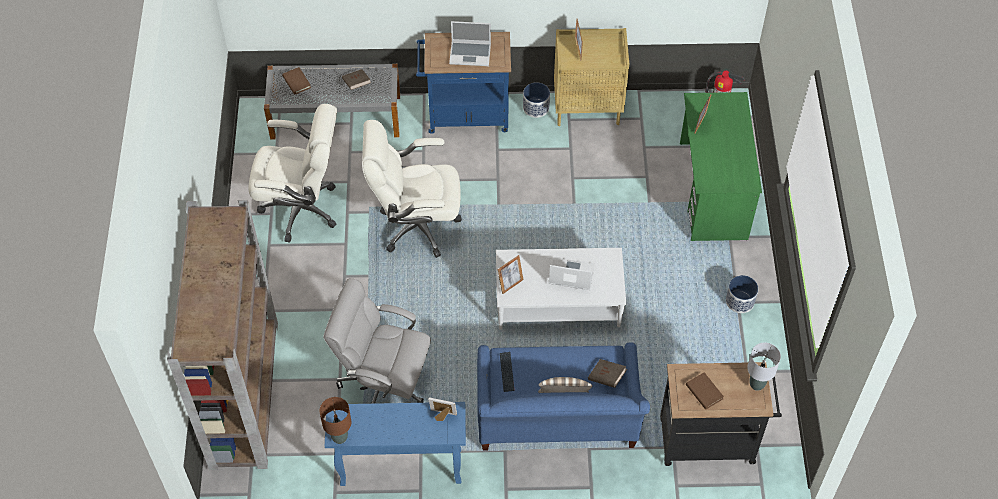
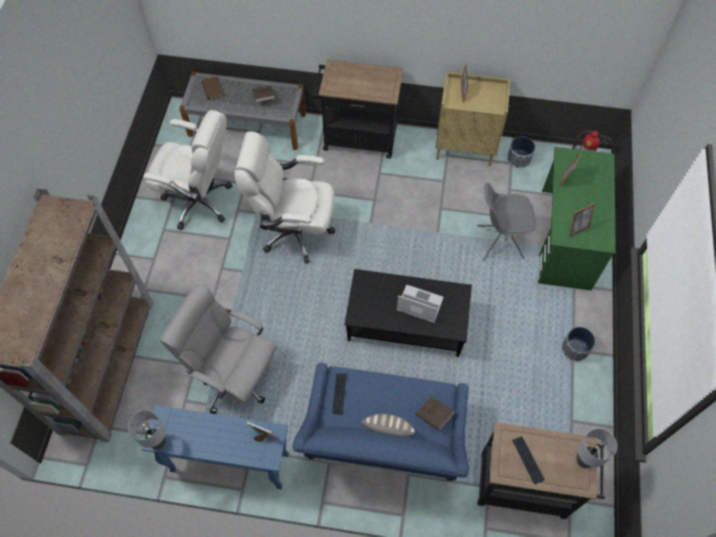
camera: 10 degrees right, 5 degrees up
(339, 437) = (158, 442): brown table lamp -> grey table lamp
(465, 115) = (357, 139): blue cart -> black cart
(470, 54) = (364, 83): laptop -> none
(510, 284) = (361, 305): picture frame -> picture frame (577, 229)
(536, 108) = (420, 140): planter -> planter (519, 159)
(557, 304) = (405, 325): white coffee table -> black coffee table
(642, 204) = (499, 242): none -> grey chair
(704, 392) = (527, 460): brown book -> keyboard

